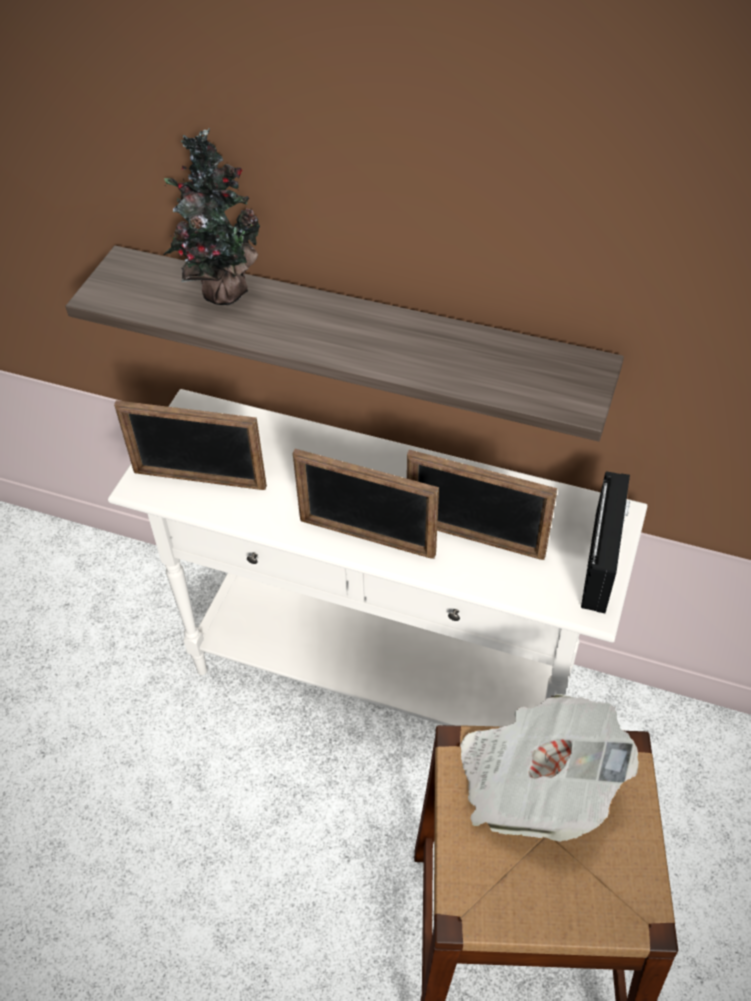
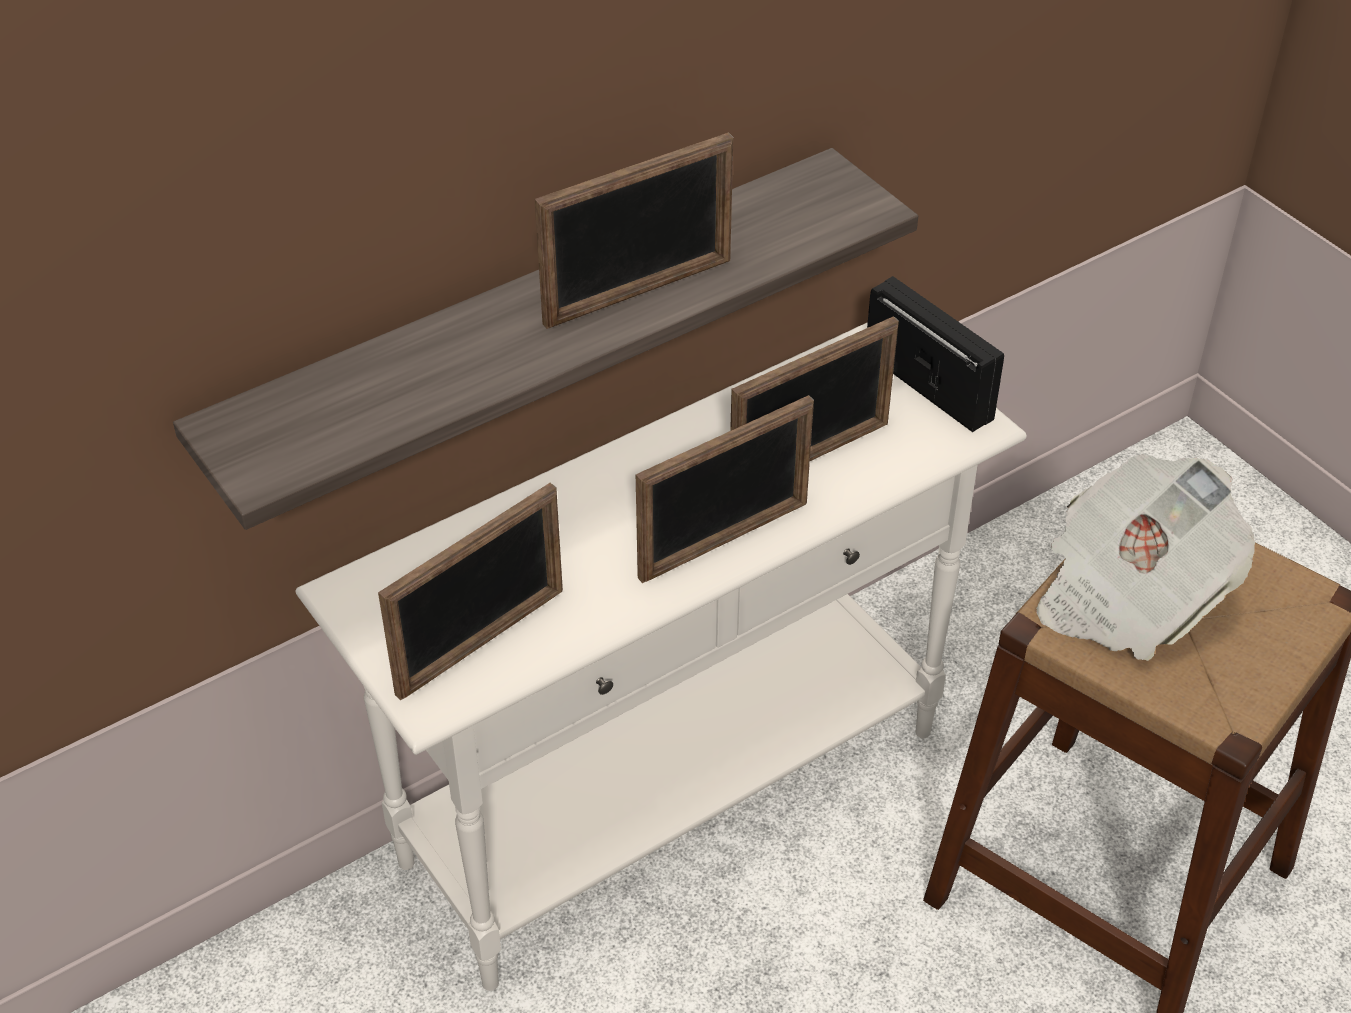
camera: 55 degrees left, 5 degrees down
(220, 291) = (388, 369): potted plant -> none
(382, 348) = (638, 292): none -> picture frame

